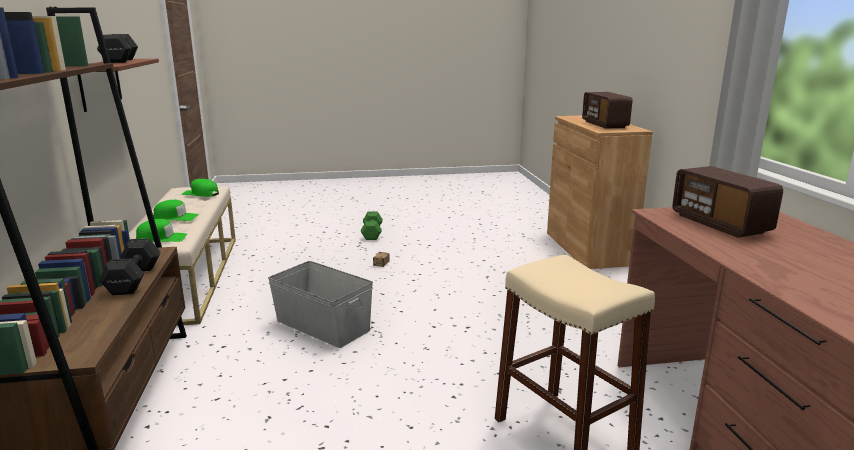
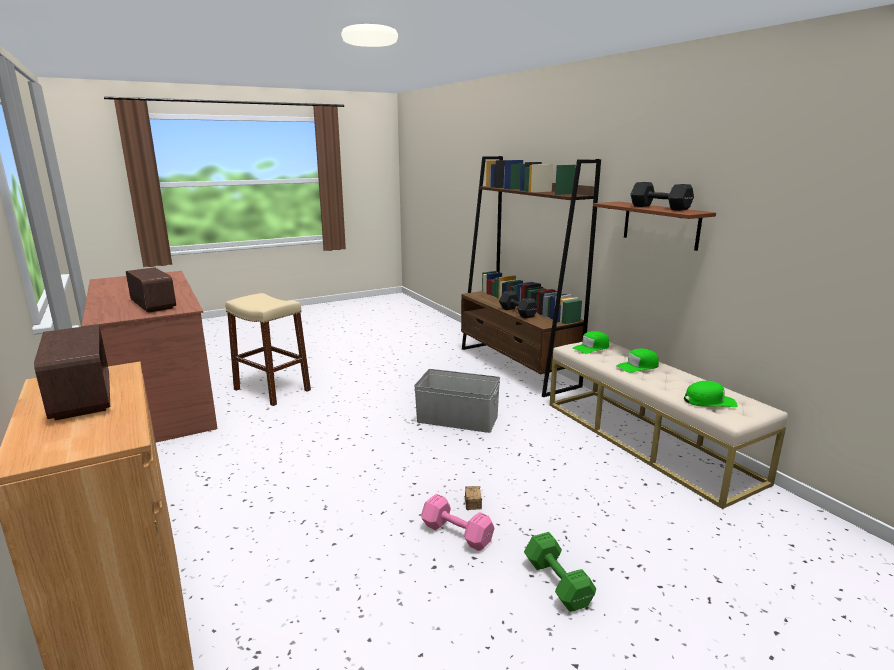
camera: 160 degrees right, 0 degrees up
(405, 253) = (458, 534): none -> pink dumbbell

